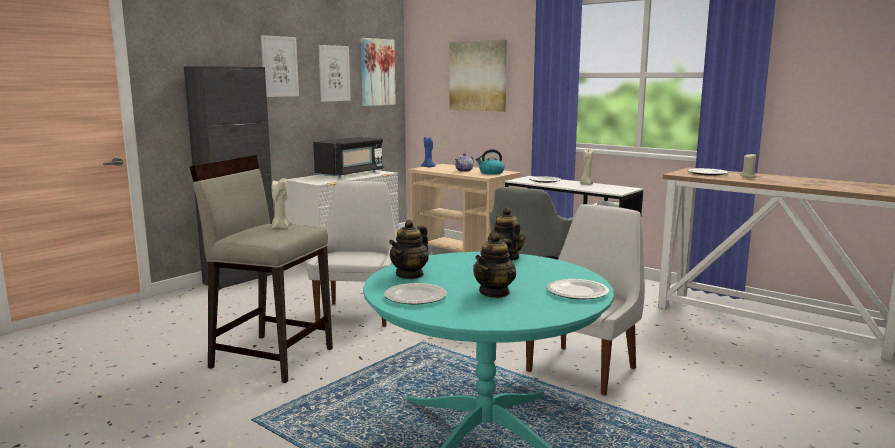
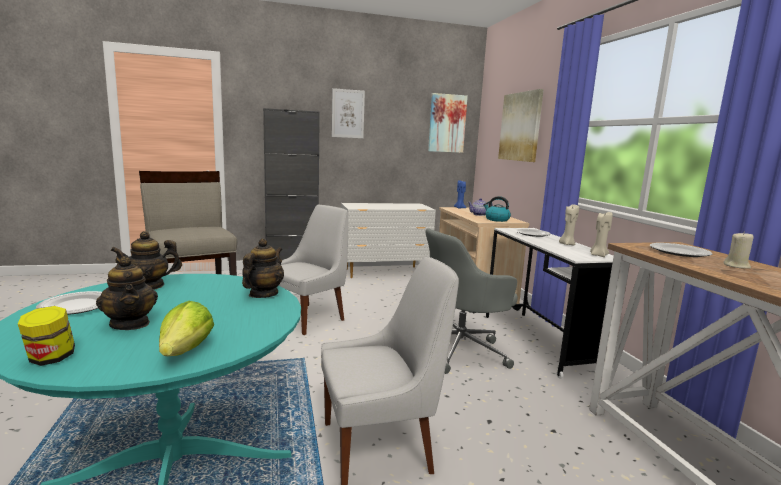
camera: 35 degrees right, 0 degrees up
(281, 228) = (201, 230): beige candle -> beige candle (598, 255)
(334, 73) = (401, 122): picture -> none
(351, 174) = (397, 205): black microwave -> none
(494, 292) = (130, 324): teapot -> teapot turned 105 degrees counterclockwise
(524, 316) = (50, 358): none -> jar
(577, 292) = (186, 351): plate -> lettuce

